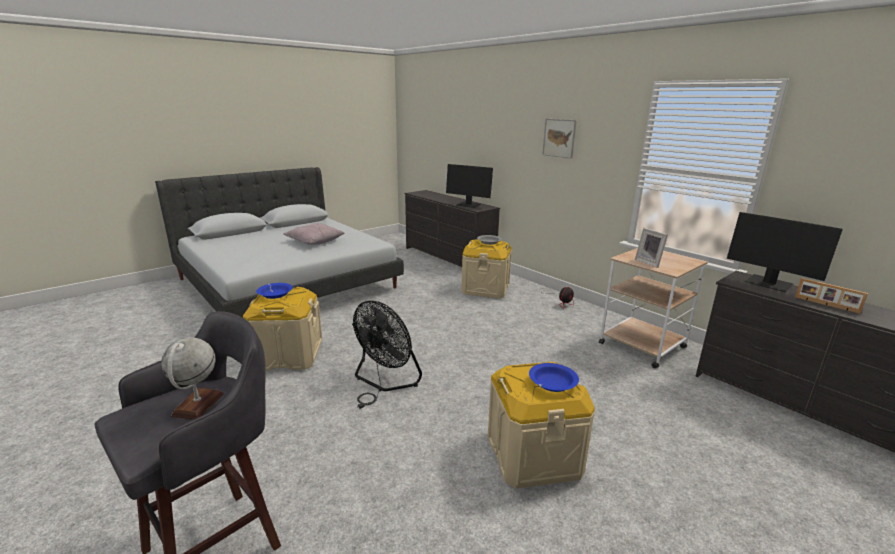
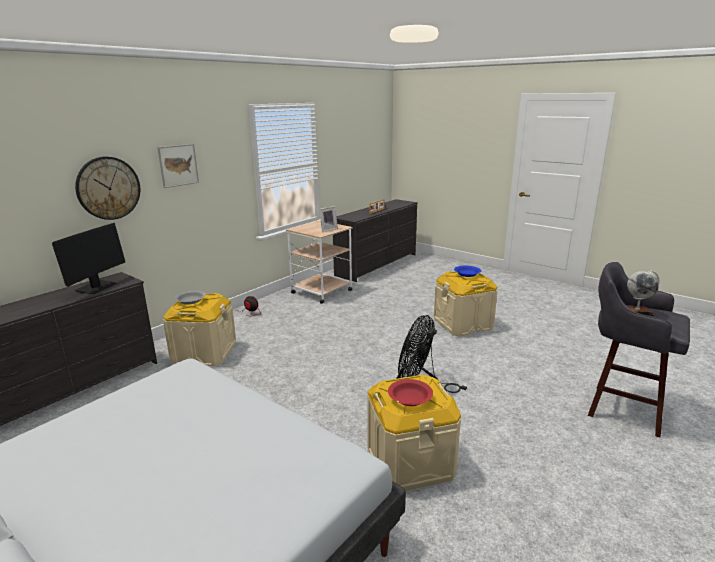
camera: 100 degrees left, 0 degrees up
(275, 295) = (409, 398): blue bowl -> red bowl
(314, 241) = (165, 432): purple pillow -> none
(509, 144) = (108, 188): none -> wall clock
(769, 284) = (352, 215): monitor -> none

